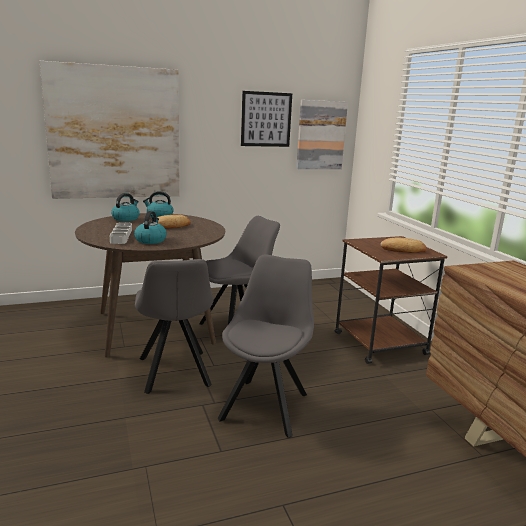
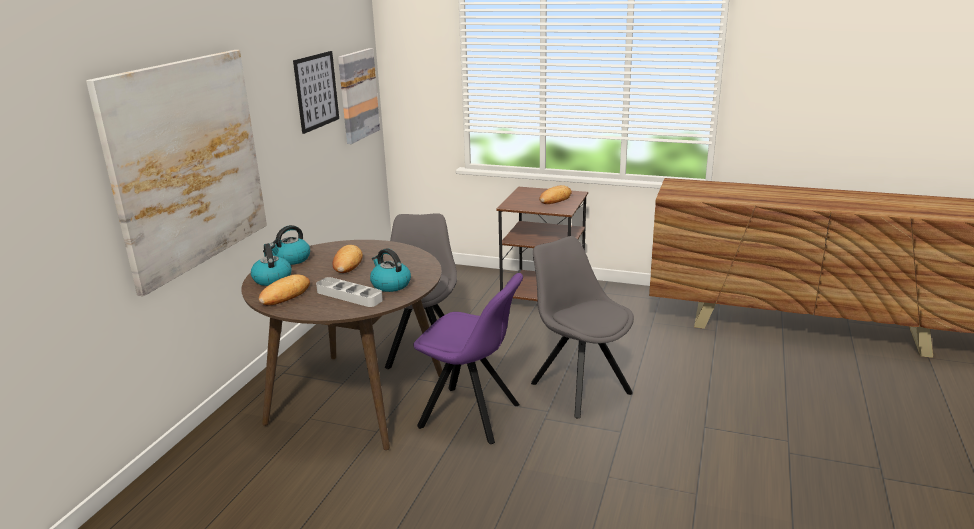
camera: 50 degrees left, 5 degrees up
(107, 225) = (285, 294): none -> bread
(175, 372) = (470, 415): grey chair -> purple chair

